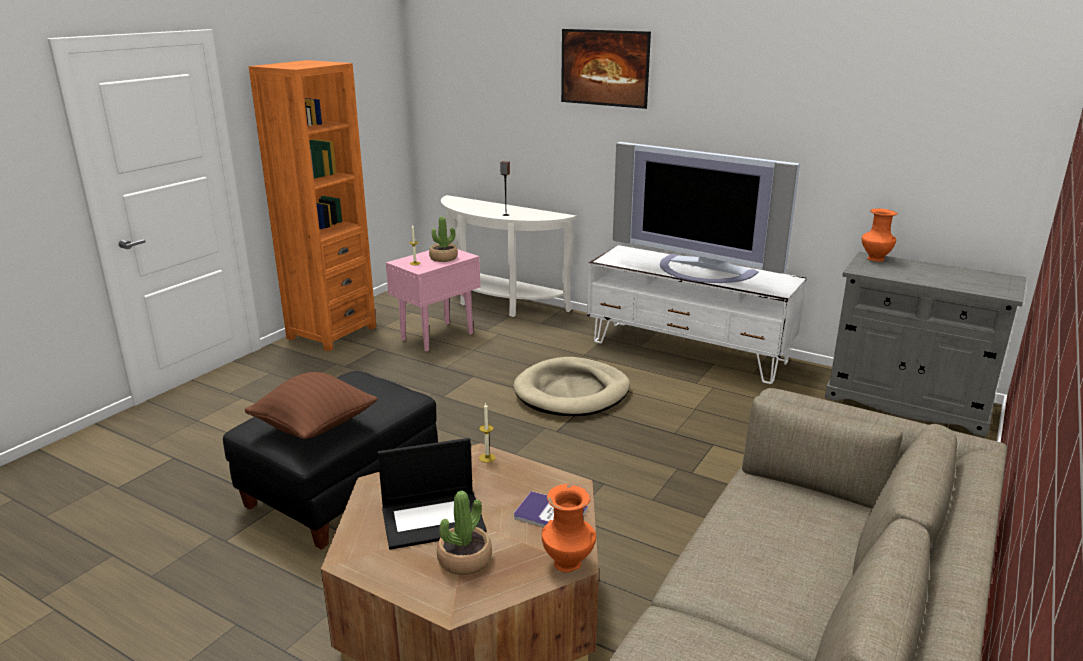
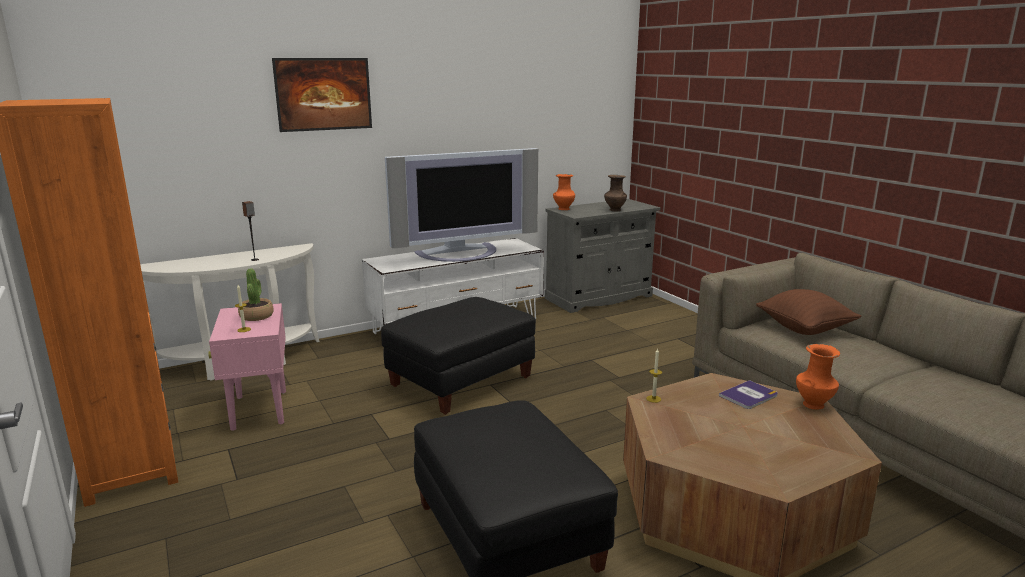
camera: 60 degrees left, 5 degrees down
(315, 427) = (540, 460): brown pillow -> brown pillow (804, 329)
(434, 519) = (734, 438): laptop -> none
(464, 559) = (796, 438): potted plant -> none
(572, 392) = (461, 381): beige dog bed -> black ottoman
(935, 281) = (614, 210): none -> brown vase

